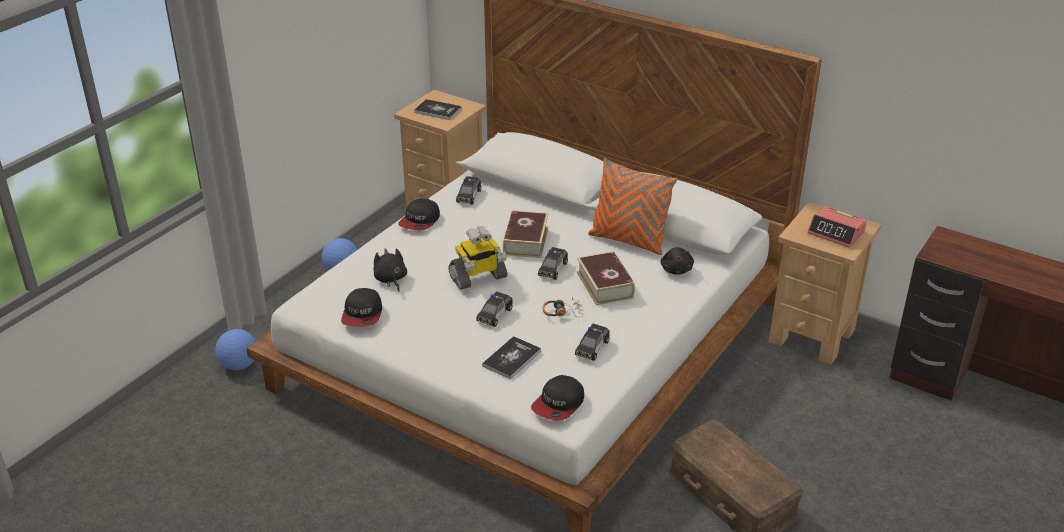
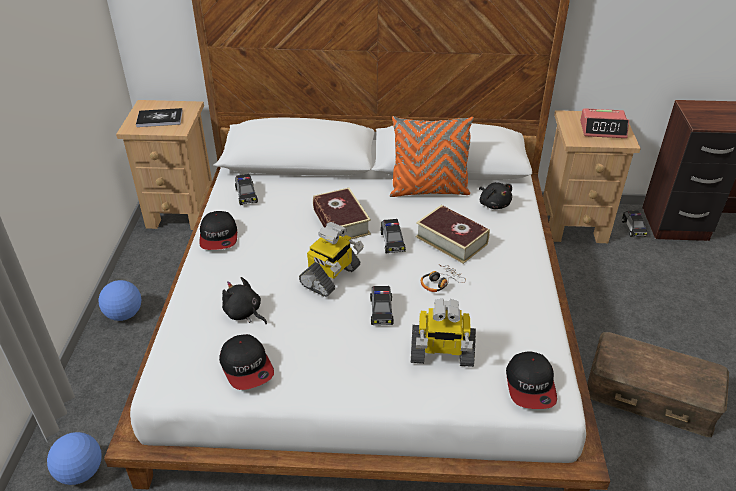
camera: 30 degrees left, 5 degrees up
(511, 358) = (441, 353): book -> toy robot
(592, 348) = (502, 310): toy car -> toy car (633, 228)

